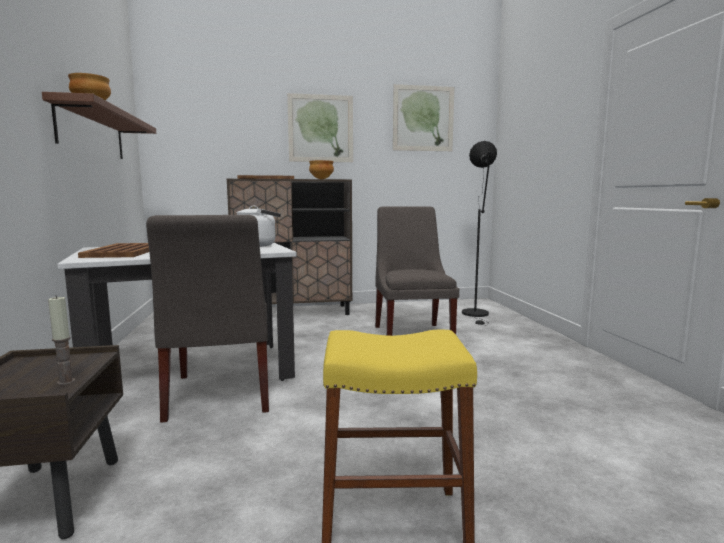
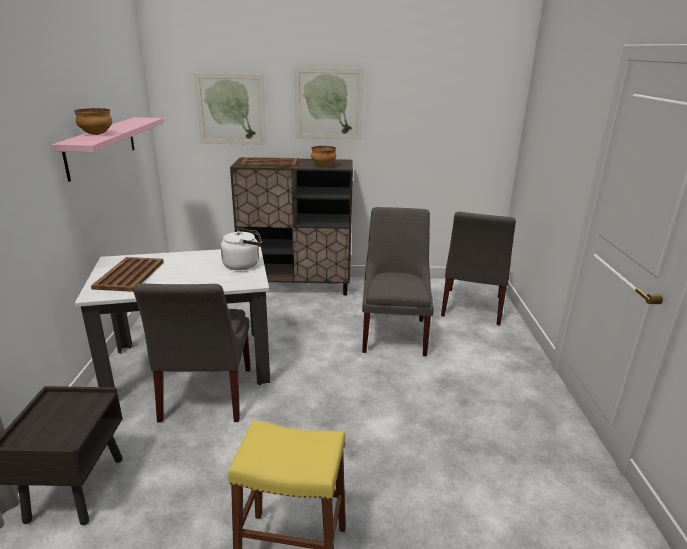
camera: 10 degrees right, 15 degrees up
(66, 382) = (76, 430): candle -> none
(92, 132) = (102, 146): brown shelf -> pink shelf
(423, 118) = (441, 92): picture -> picture (231, 109)
(477, 315) = (471, 308): black floor lamp -> grey chair

